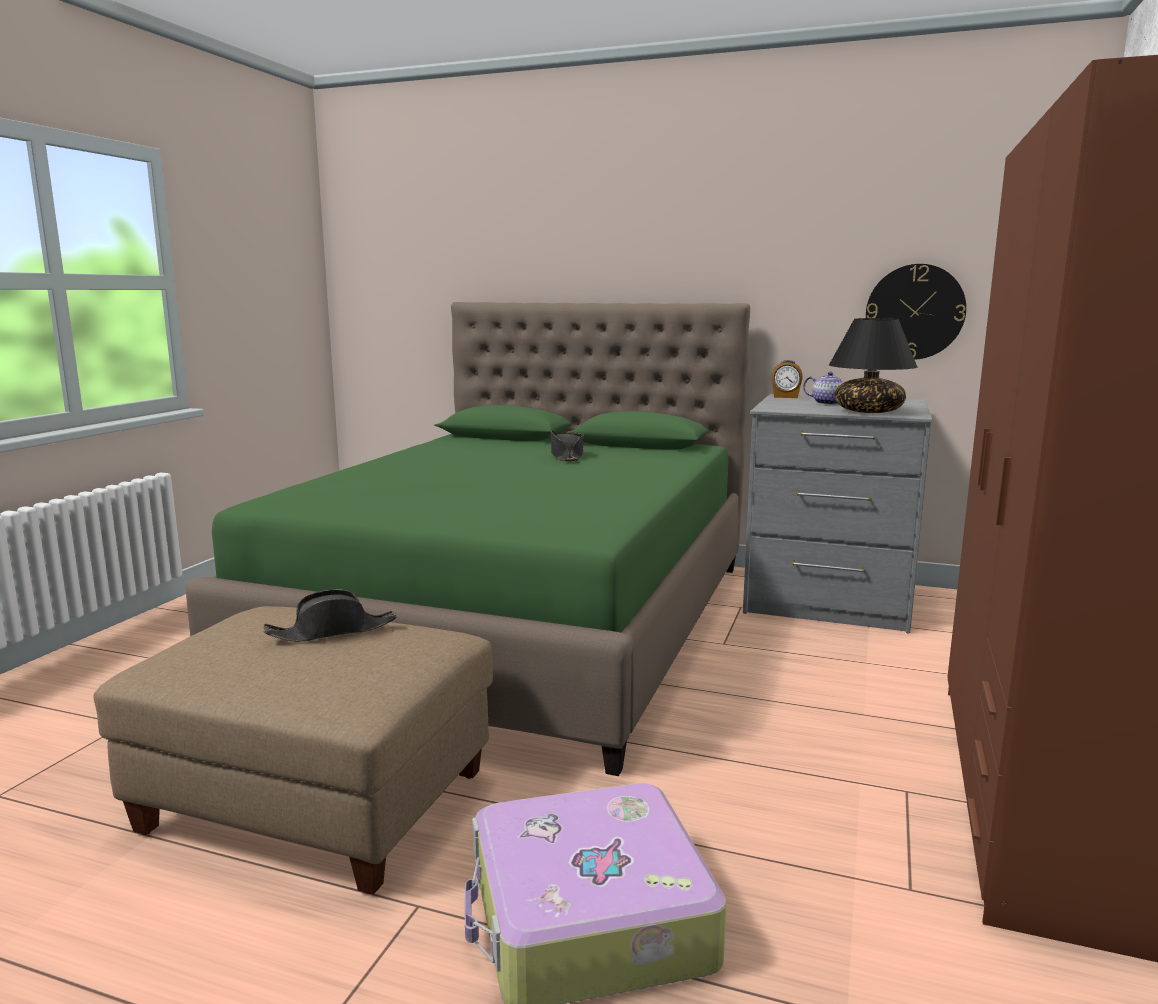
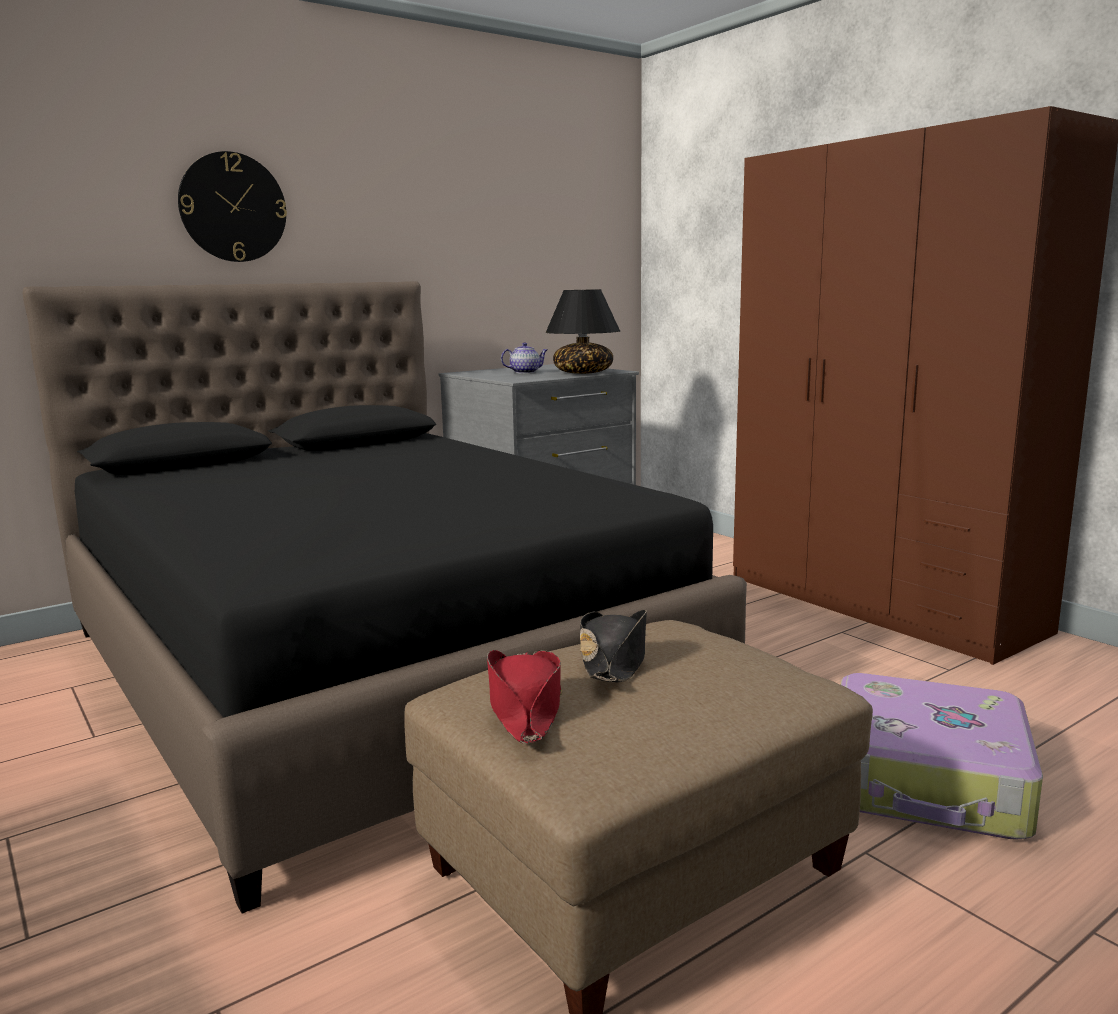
camera: 55 degrees left, 0 degrees up
(236, 628) = (524, 707): none -> red hat
(519, 622) = (371, 667): green bed -> black bed
(566, 456) = (345, 463): black hat -> none
(785, 397) = (469, 373): alarm clock -> none
(914, 312) = (540, 287): wall clock -> wall clock (233, 207)

